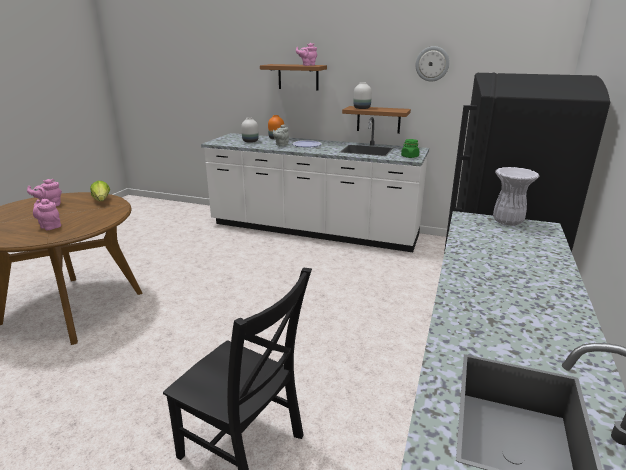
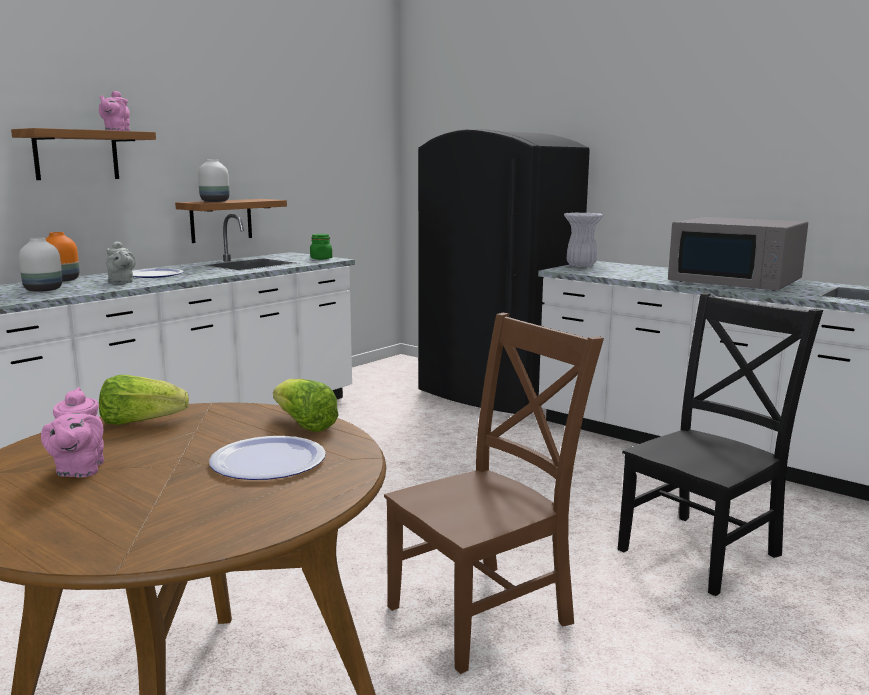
camera: 70 degrees left, 10 degrees down
(49, 226) = (268, 461): pink teapot -> plate
(94, 223) = (304, 425): none -> lettuce
(149, 359) = (486, 612): none -> brown chair
(432, 64) = (277, 133): wall clock -> none
(514, 299) = (736, 281): none -> grey microwave

